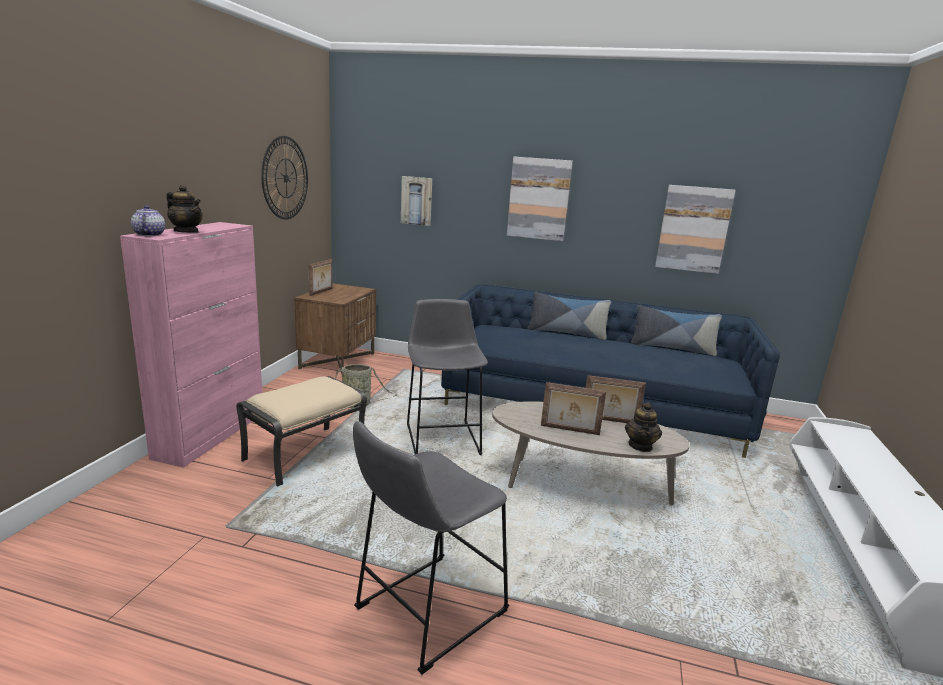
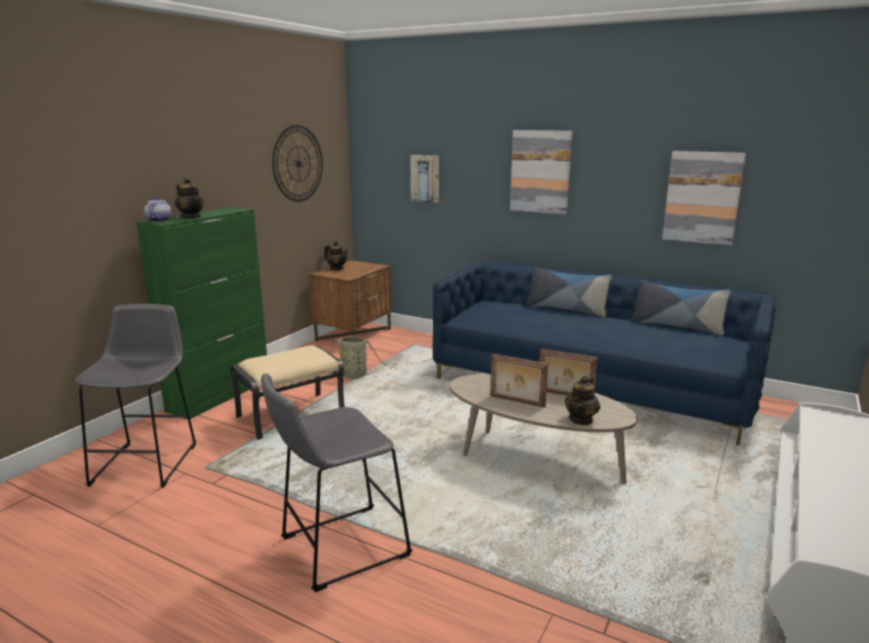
camera: 15 degrees right, 0 degrees up
(212, 434) = (220, 394): pink cabinet -> green cabinet
(321, 292) = (337, 269): picture frame -> teapot
(442, 437) = (421, 407): grey stool -> grey stool (148, 461)

